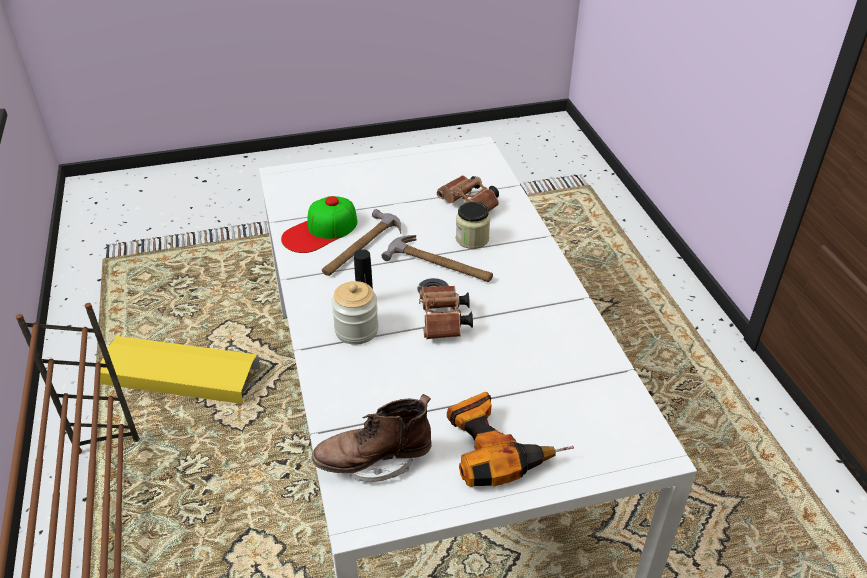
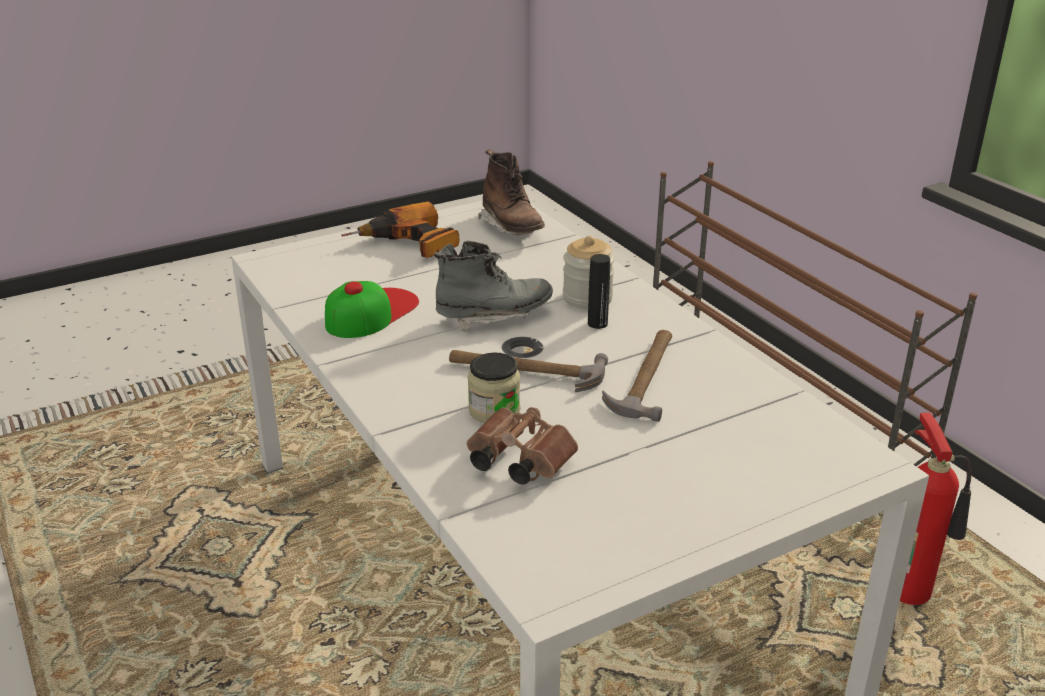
camera: 165 degrees right, 10 degrees down
(181, 377) = (911, 589): yellow storage box -> fire extinguisher
(320, 231) = (721, 388): cap -> cap (371, 312)
(374, 461) = (512, 228): brown boot -> brown boot turned 90 degrees clockwise
(444, 322) = (493, 317): brown binoculars -> grey boot

